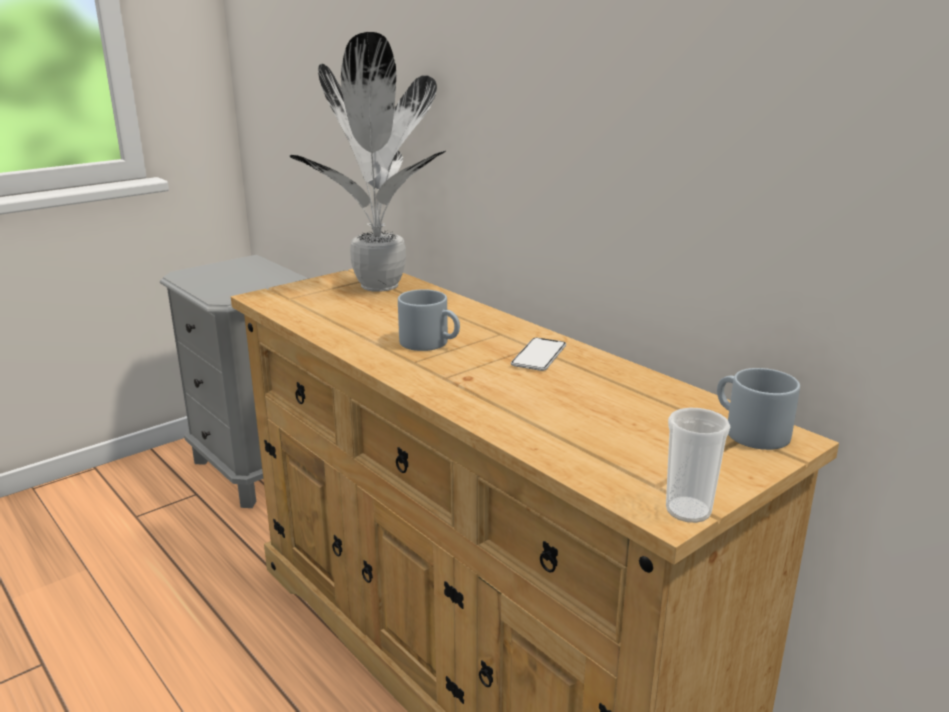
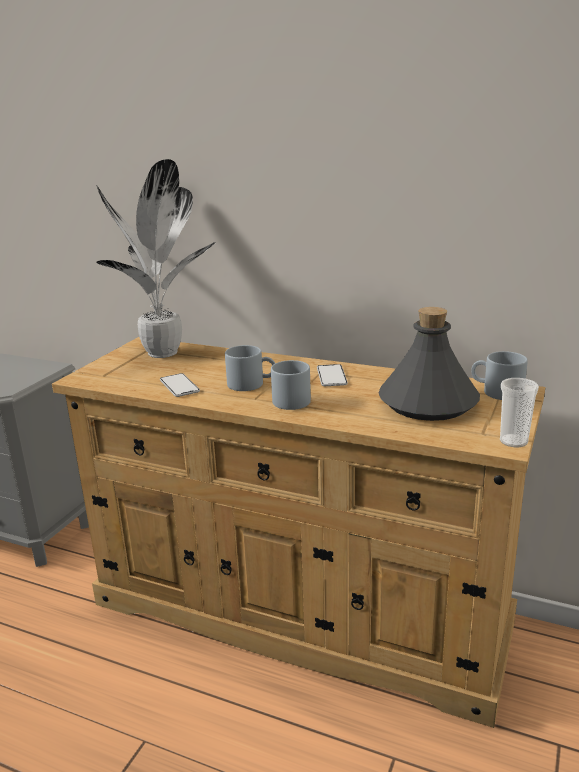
camera: 25 degrees left, 0 degrees up
(349, 327) = (179, 386): none -> phone
(447, 372) = (286, 399): none -> grey mug
(624, 422) = (427, 403): none -> grey bottle

